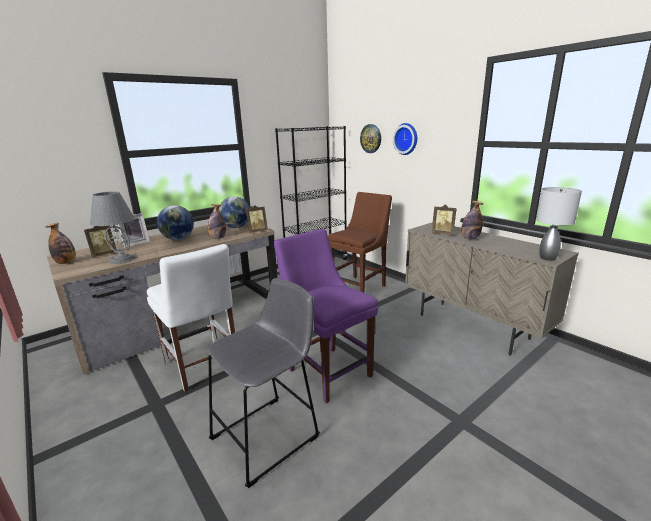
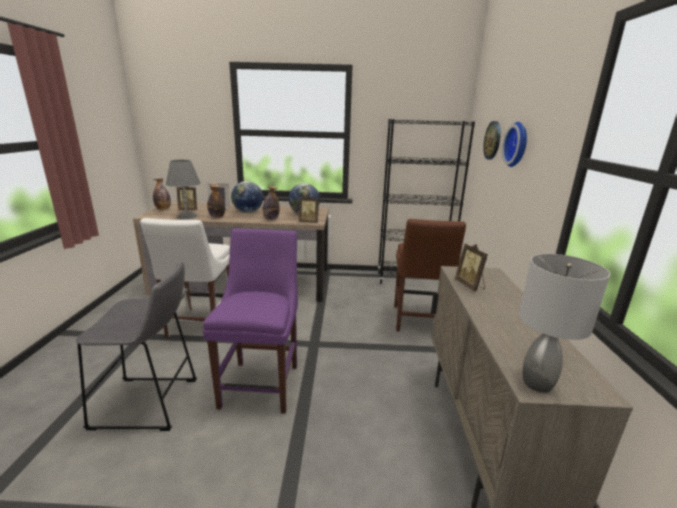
camera: 40 degrees right, 0 degrees up
(360, 287) = (418, 321): brown chair -> brown chair turned 105 degrees clockwise
(470, 238) = (490, 305): bottle -> bottle (217, 217)

